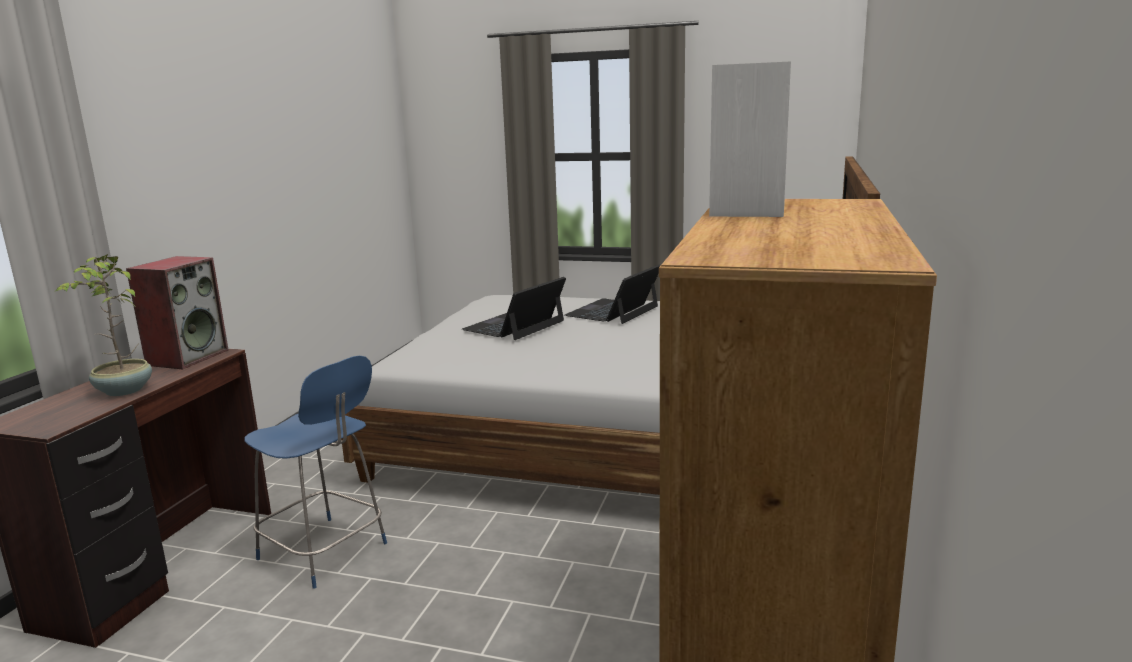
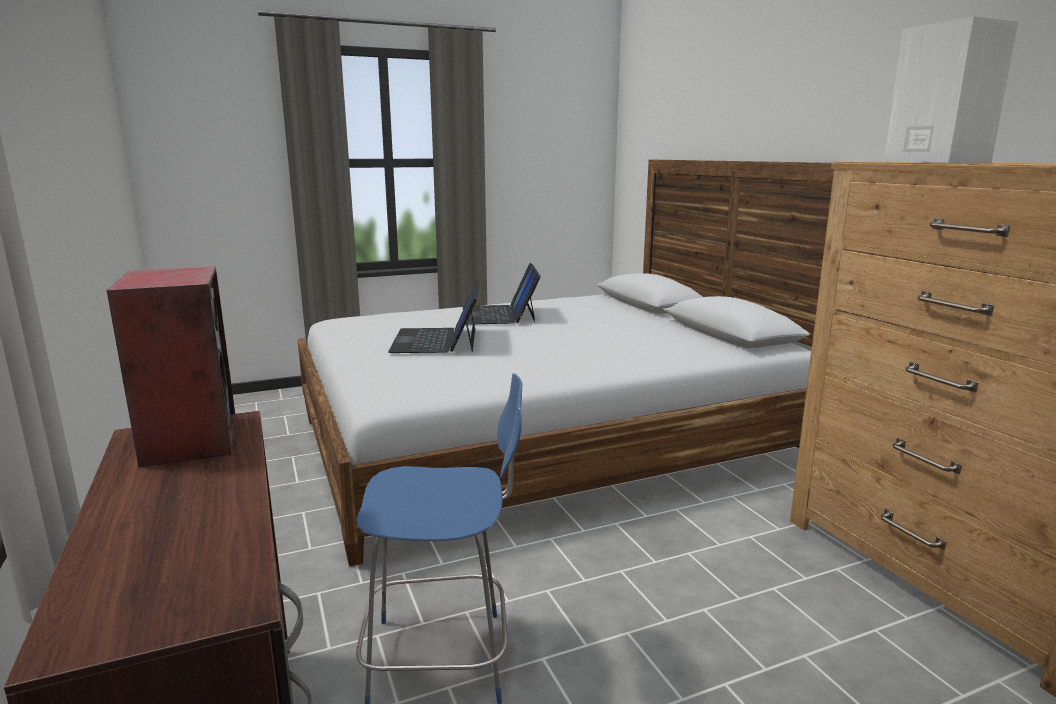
camera: 40 degrees left, 0 degrees up
(123, 391) = (211, 508): potted plant -> none

